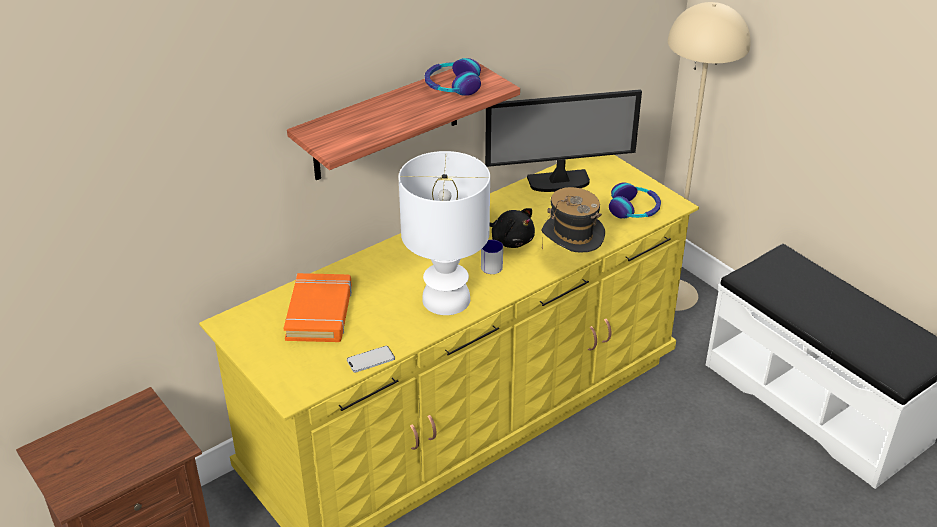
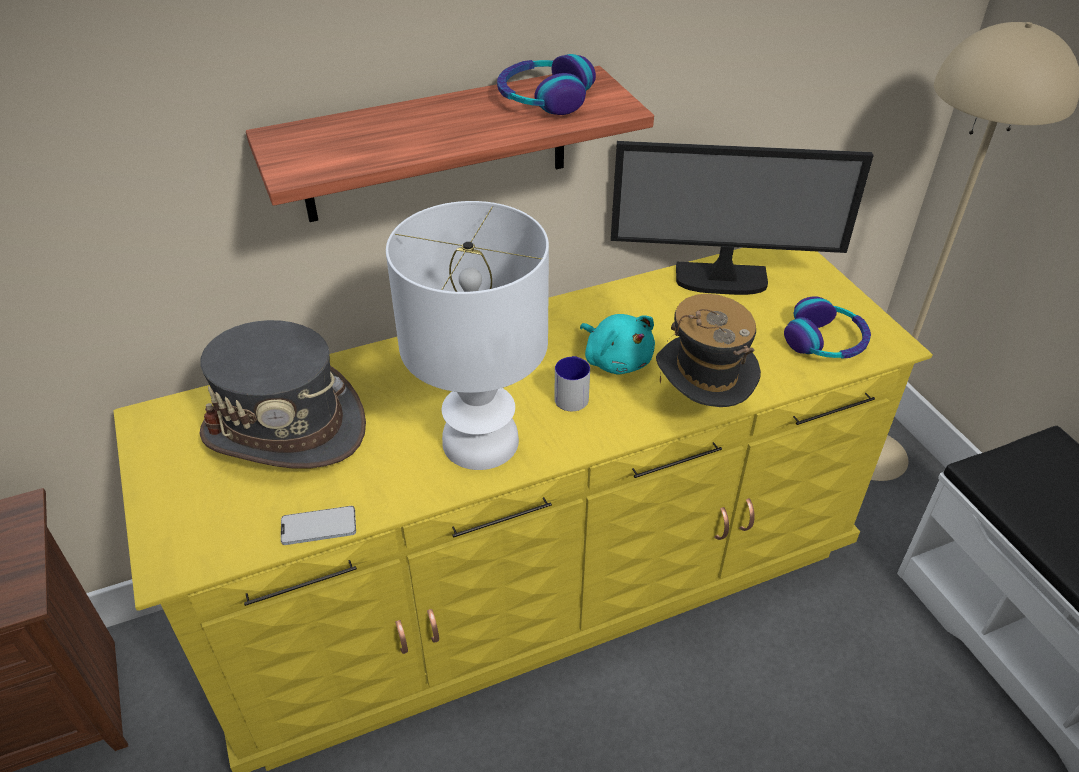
camera: 15 degrees right, 5 degrees up
(320, 313) = (285, 428): orange book -> grey hat
(510, 240) = (616, 360): black plush toy -> turquoise plush toy

